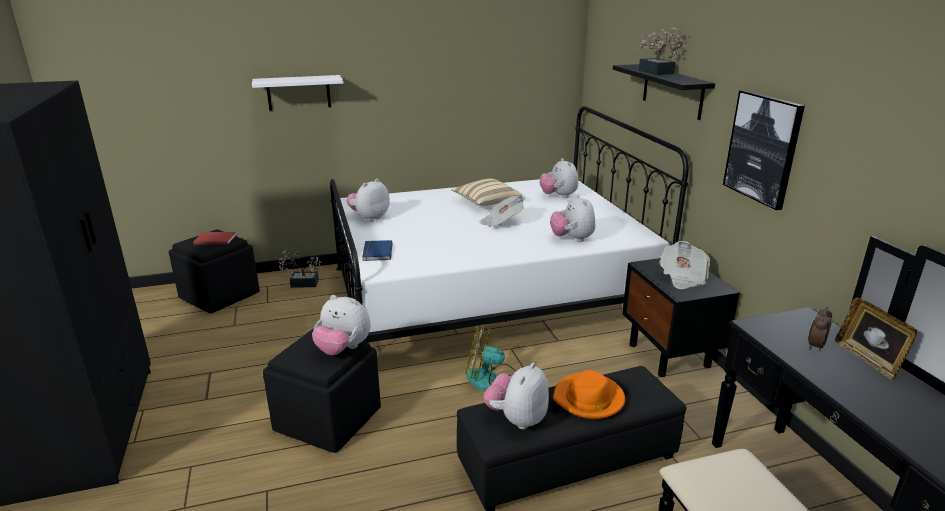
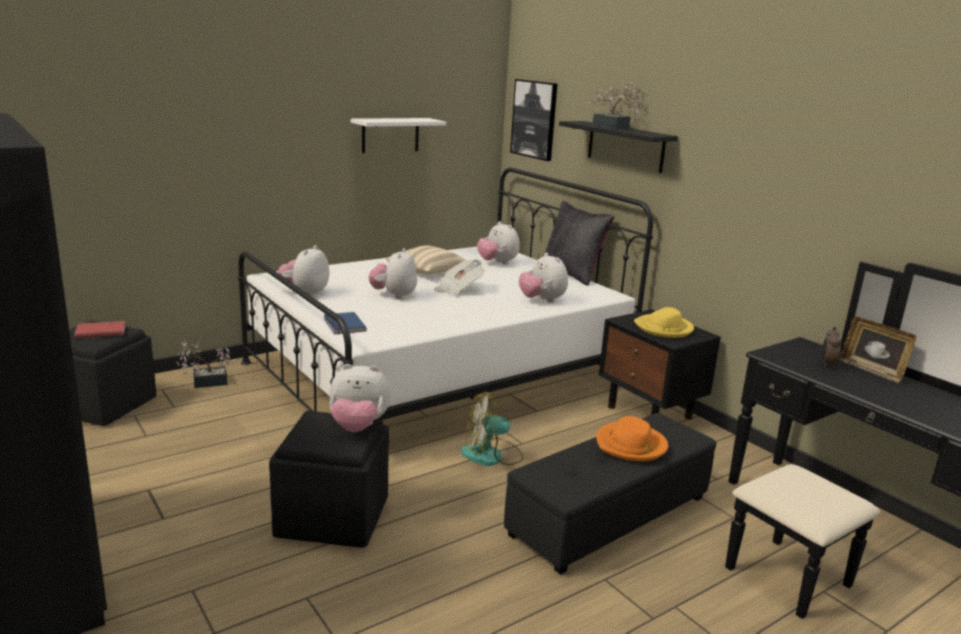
camera: 20 degrees left, 5 degrees down
(298, 92) = (201, 147): white shelf -> white shelf (390, 135)
(517, 419) = (575, 471): plush toy -> plush toy (394, 295)
(622, 211) = (571, 274): none -> black pillow
(682, 278) = (664, 328): newspaper -> yellow hat
(763, 148) = (737, 194): picture -> picture (534, 119)

